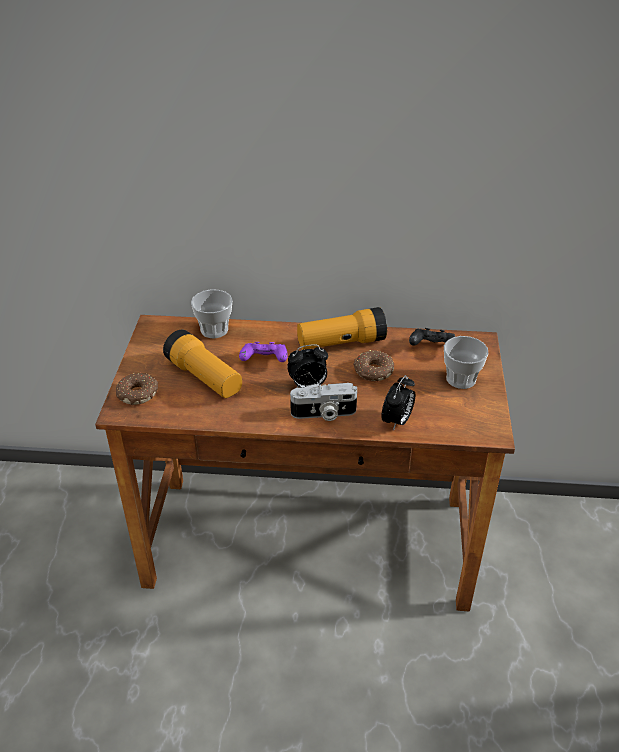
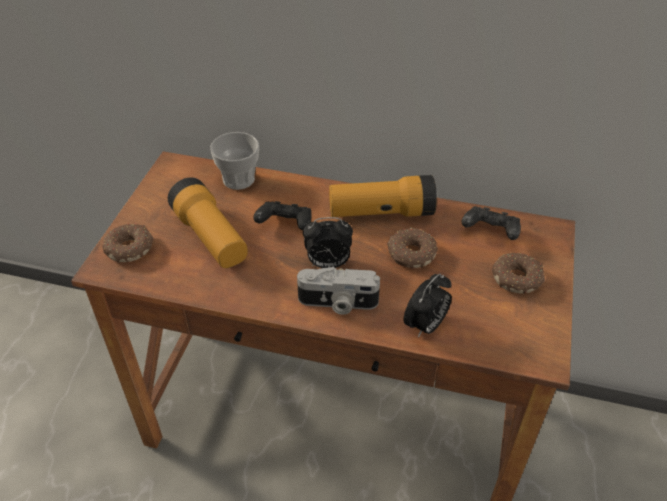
camera: 10 degrees right, 5 degrees up
(264, 361) = (285, 225): purple game controller -> black game controller
(461, 379) = (517, 278): cup -> donut

